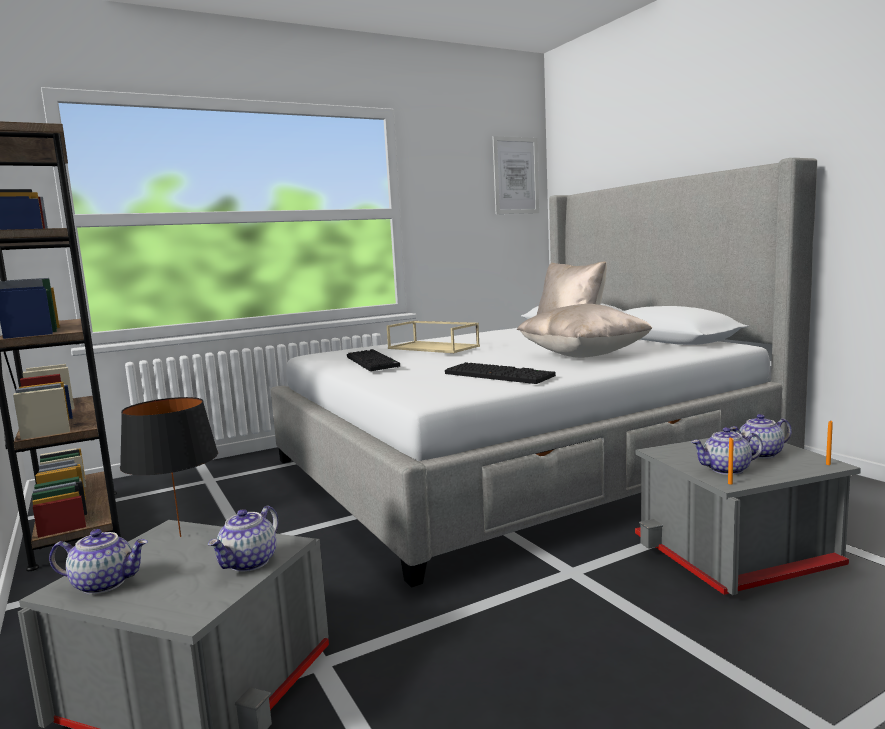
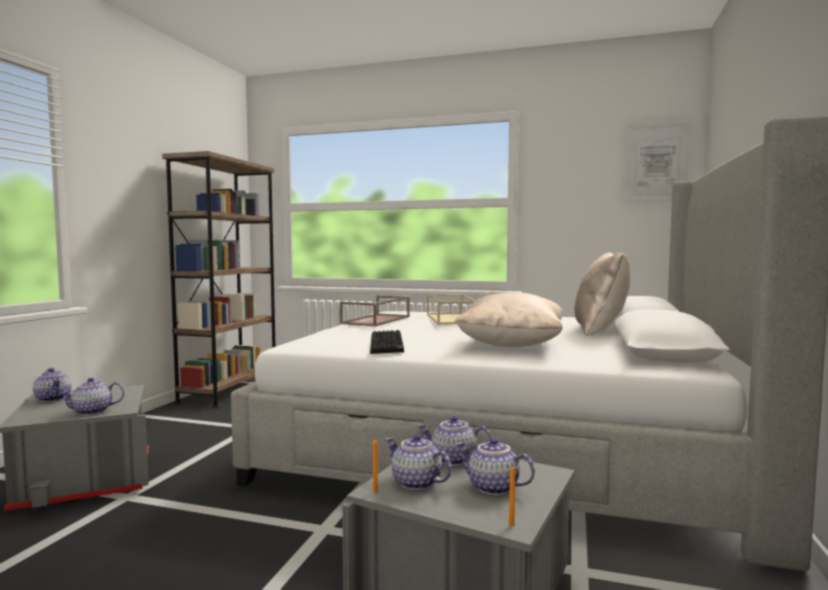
camera: 45 degrees right, 5 degrees down
(180, 537) = (120, 392): black table lamp -> none
(374, 362) = (376, 320): keyboard -> brown tray
(691, 451) = (453, 460): none -> teapot

